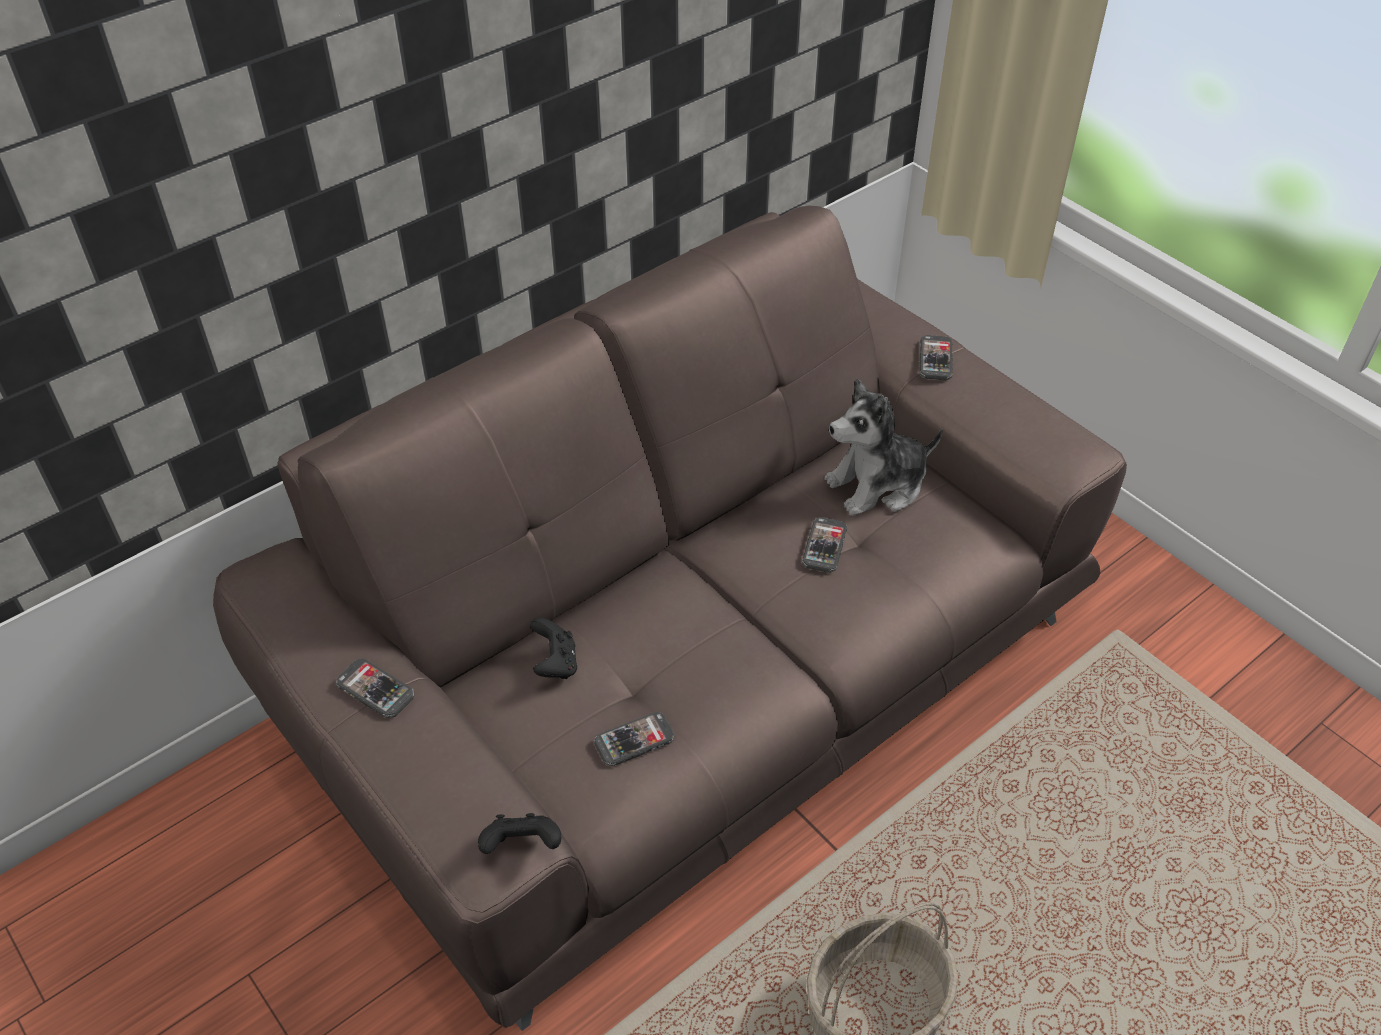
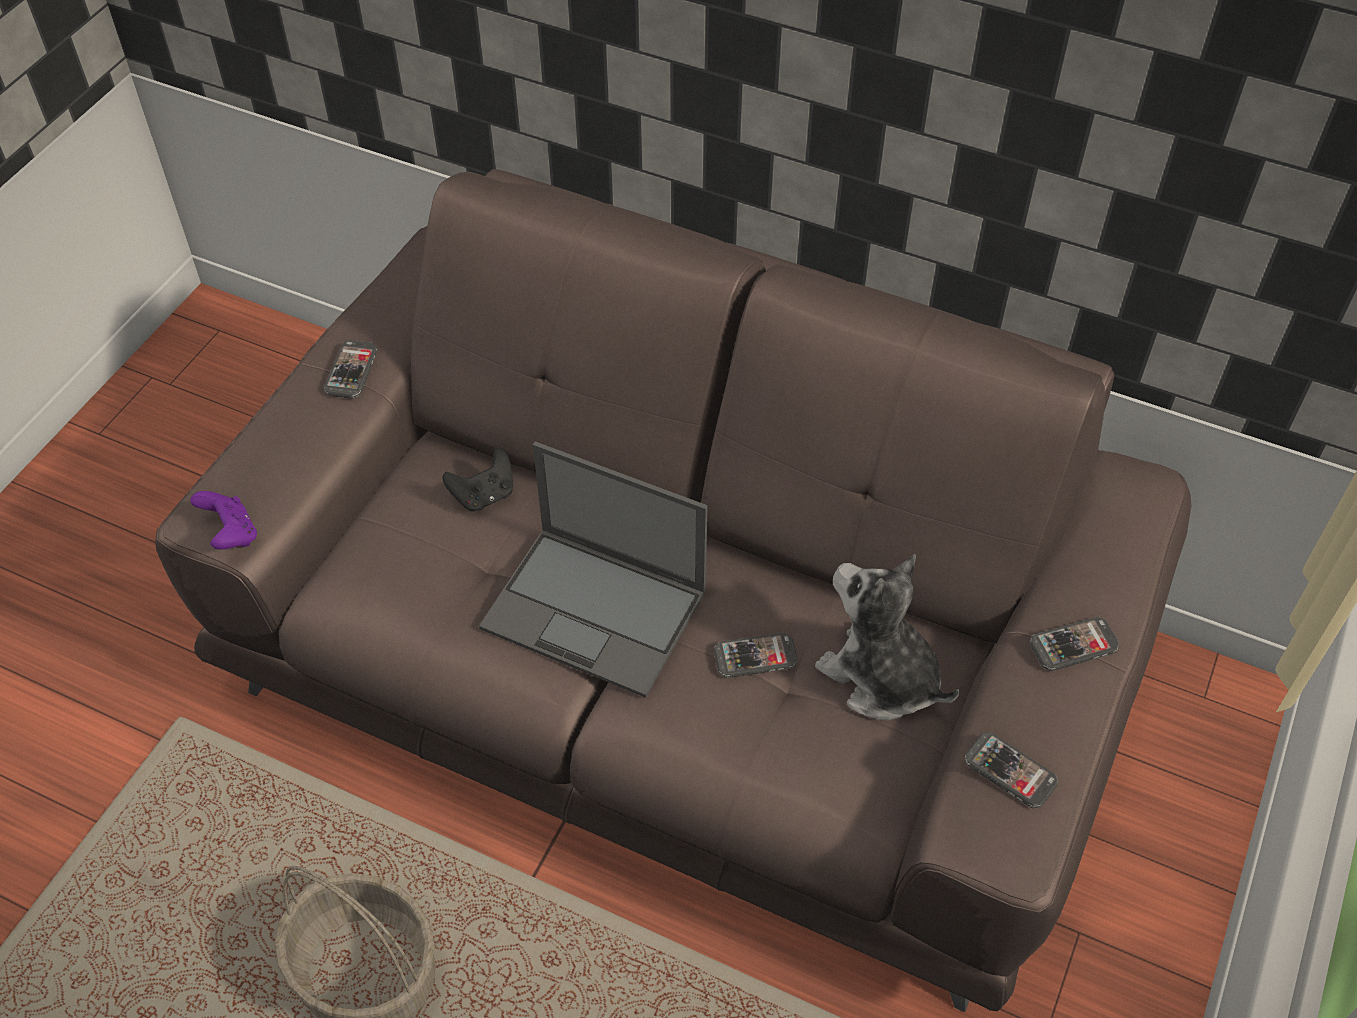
camera: 65 degrees right, 5 degrees up
(523, 846) = (231, 535): black game controller -> purple game controller
(634, 740) = (424, 589): phone -> phone (1010, 771)
(727, 626) = (596, 610): none -> laptop

